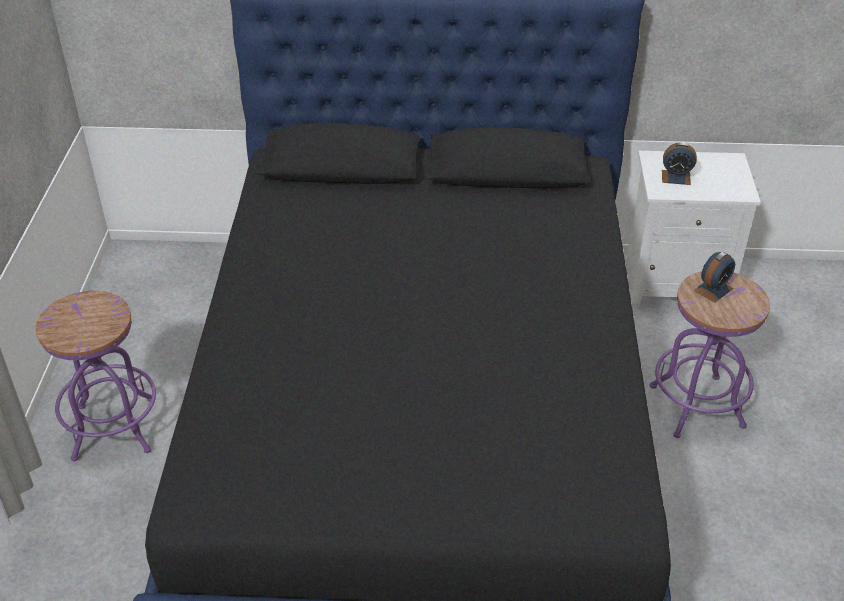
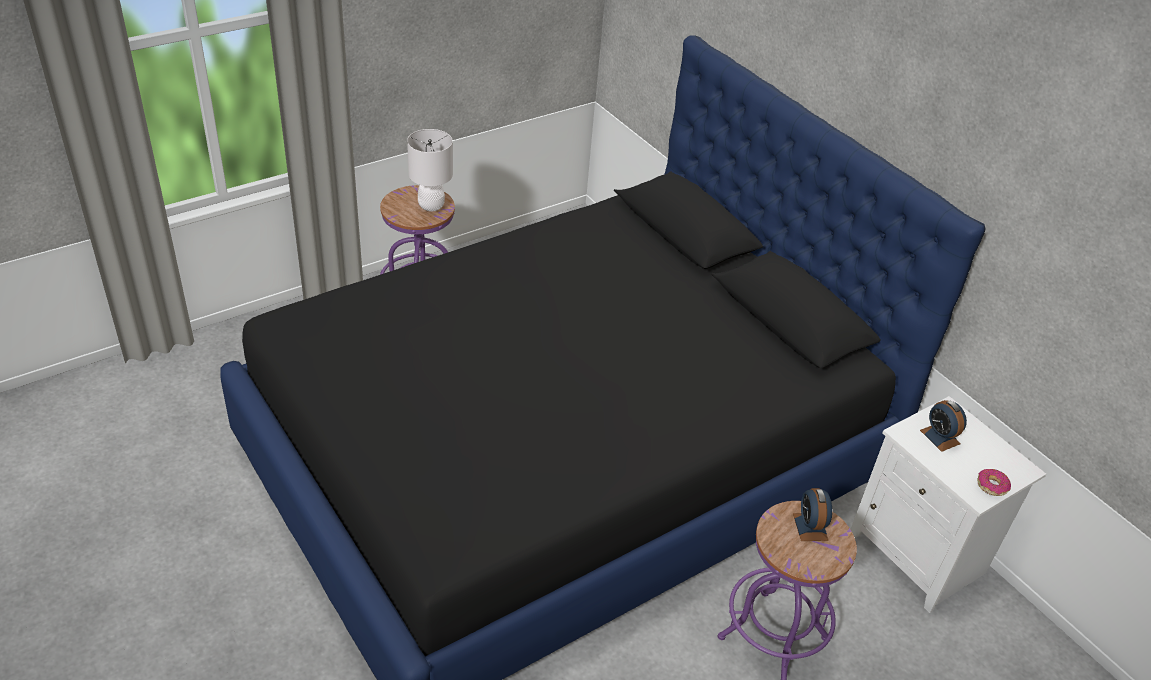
camera: 50 degrees right, 0 degrees up
(99, 310) = (432, 207): none -> white table lamp
(713, 289) = (810, 527): alarm clock -> alarm clock turned 75 degrees clockwise
(739, 182) = (991, 486): none -> donut

